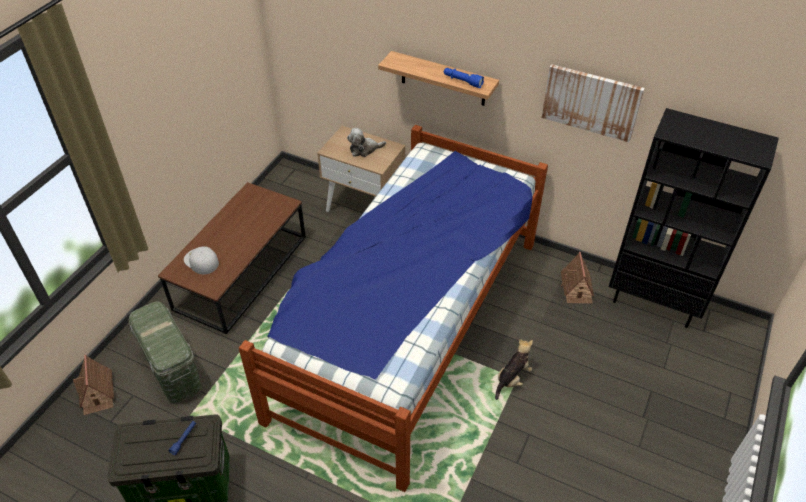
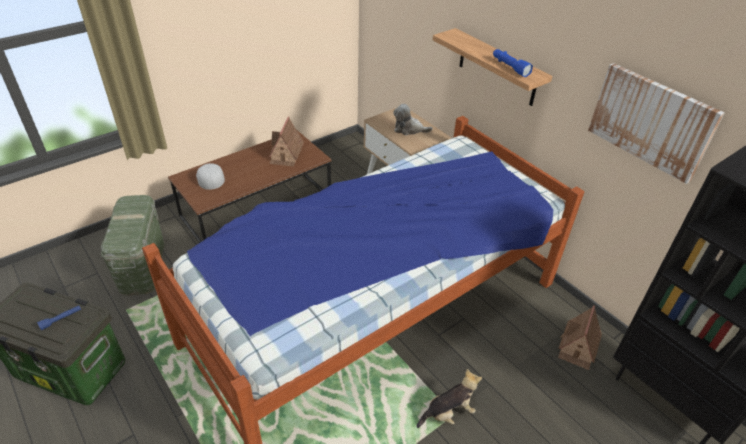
camera: 25 degrees right, 5 degrees down
(97, 393) = (74, 259): toy house -> toy house (286, 154)

